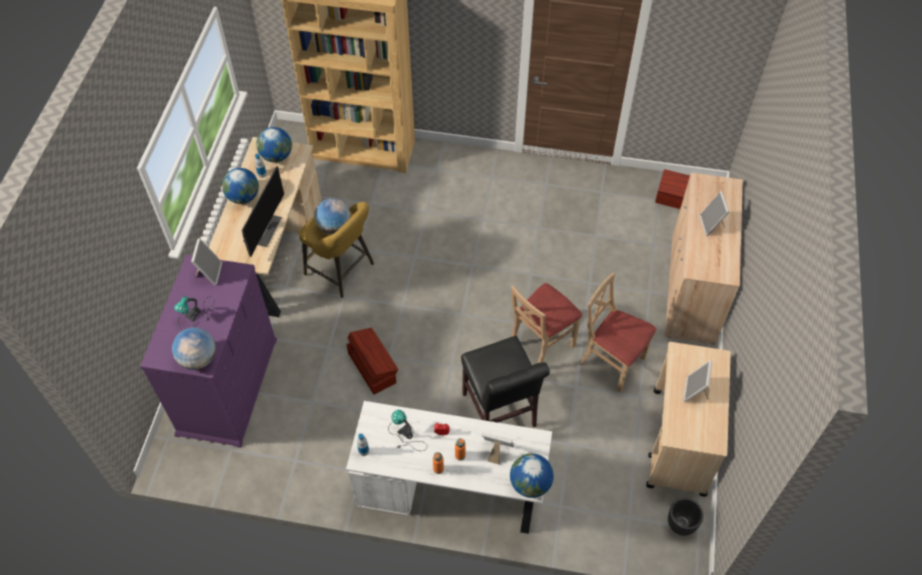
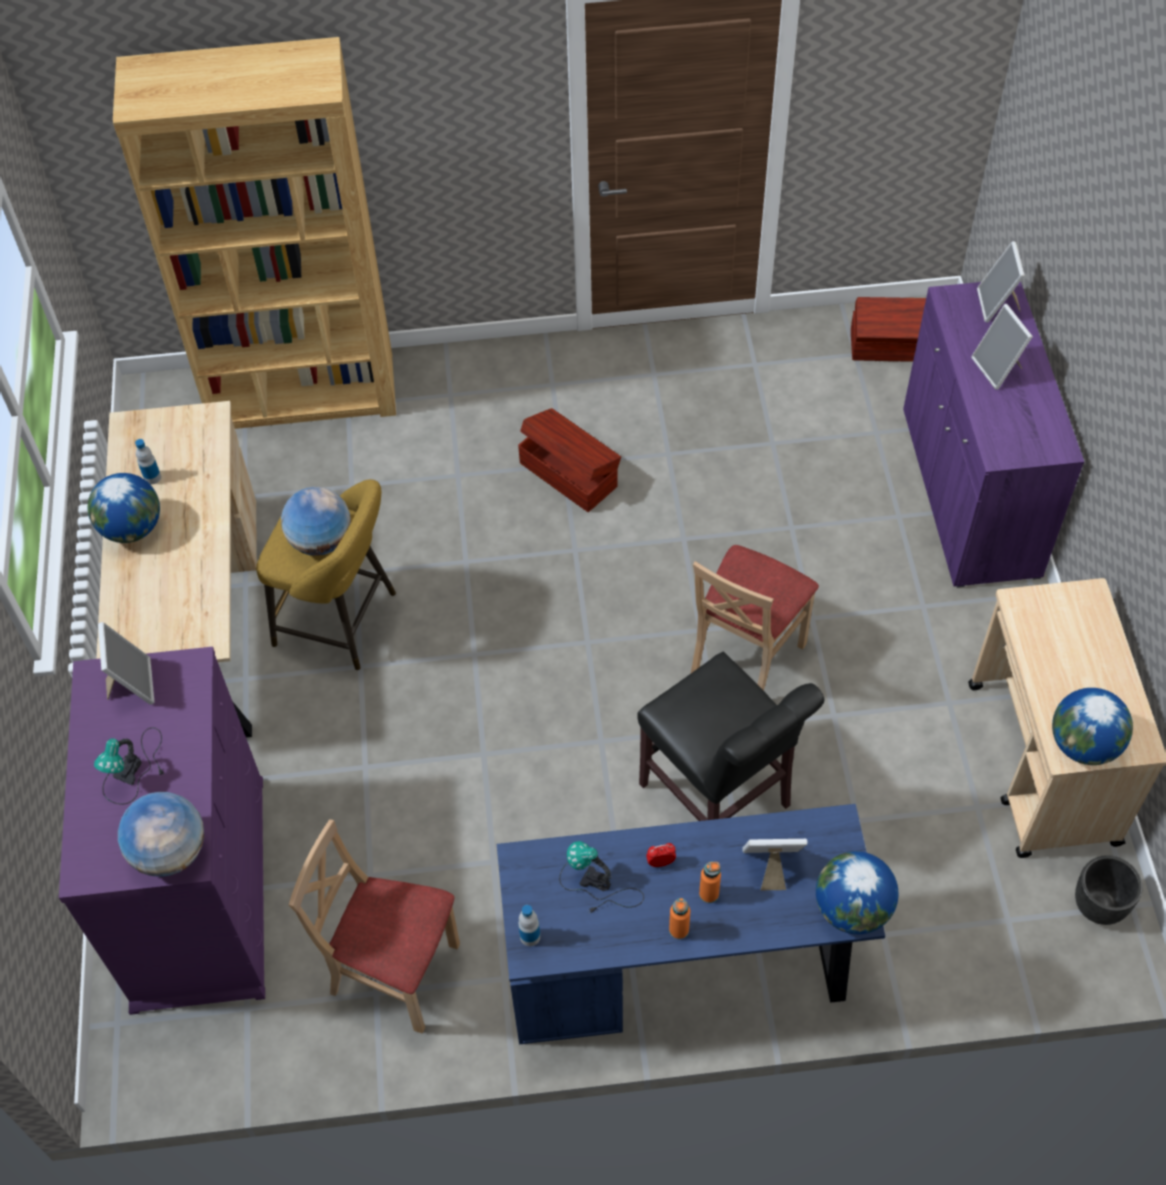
camera: 15 degrees left, 0 degrees up
(263, 229) = (191, 578): monitor -> none
(276, 156) = (169, 437): globe -> globe (1084, 745)
(372, 367) = (459, 780): brown storage box -> brown storage box (568, 473)
(451, 491) = (682, 966): white desk -> blue desk
(611, 362) = (879, 655): beige chair -> beige chair (394, 971)
(692, 288) = (969, 493): beige cabinet -> purple cabinet
(695, 392) = (1074, 665): picture frame -> picture frame (997, 305)

